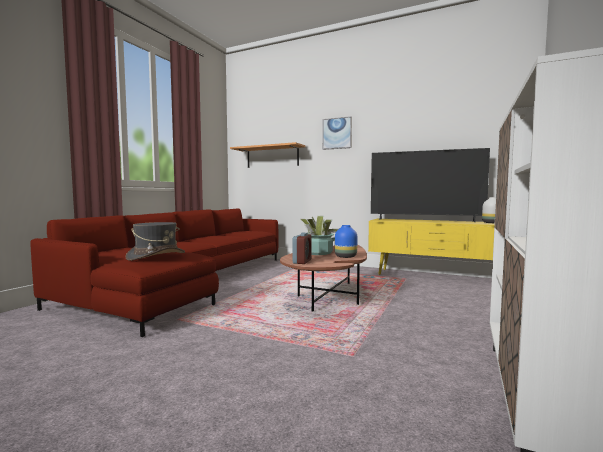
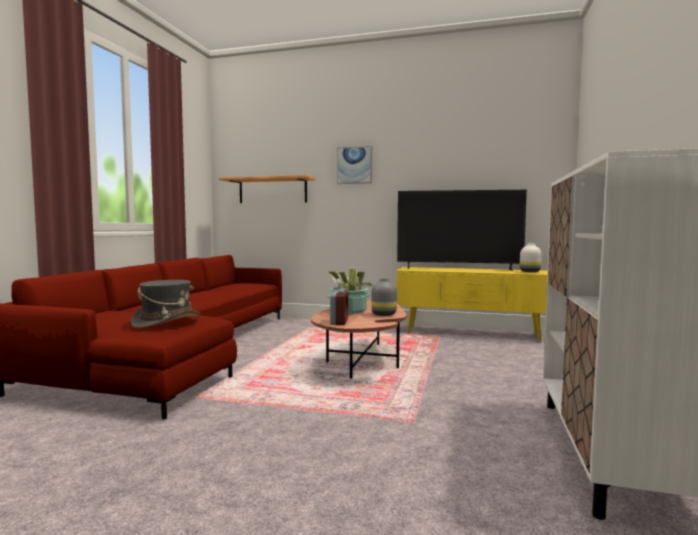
camera: 10 degrees left, 0 degrees up
(346, 256) = (384, 314): blue vase -> grey vase

